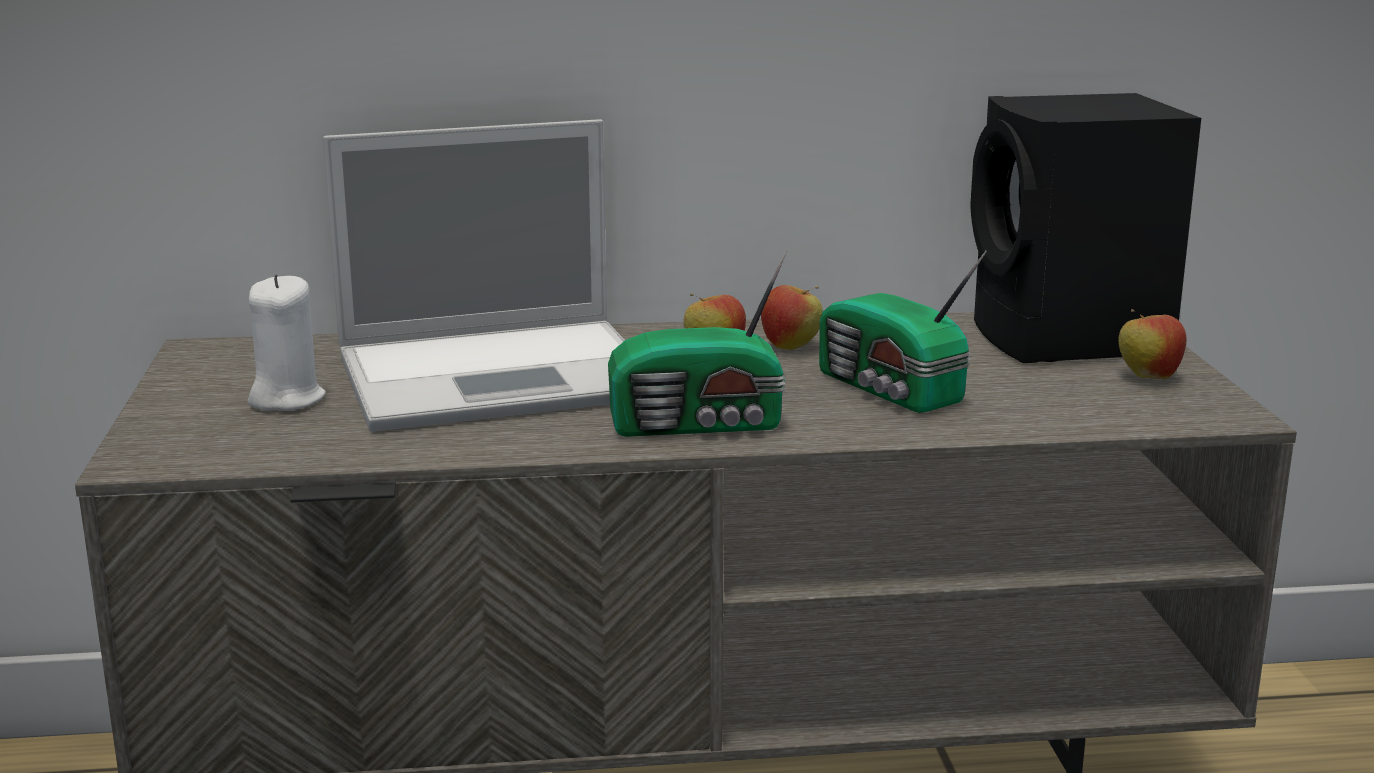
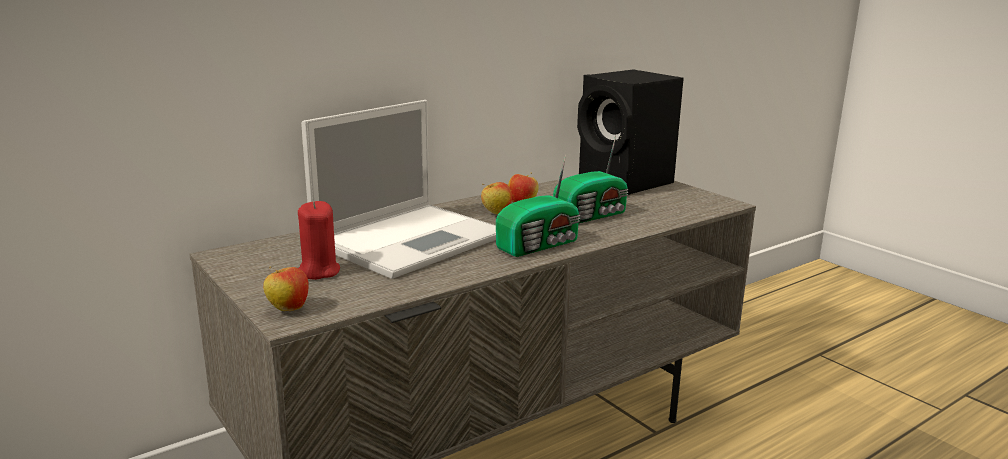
camera: 30 degrees left, 0 degrees up
(287, 399) = (318, 271): white candle -> red candle
(890, 390) = (592, 216): radio -> radio turned 60 degrees counterclockwise
(1148, 377) = (677, 193): apple -> apple (288, 309)

